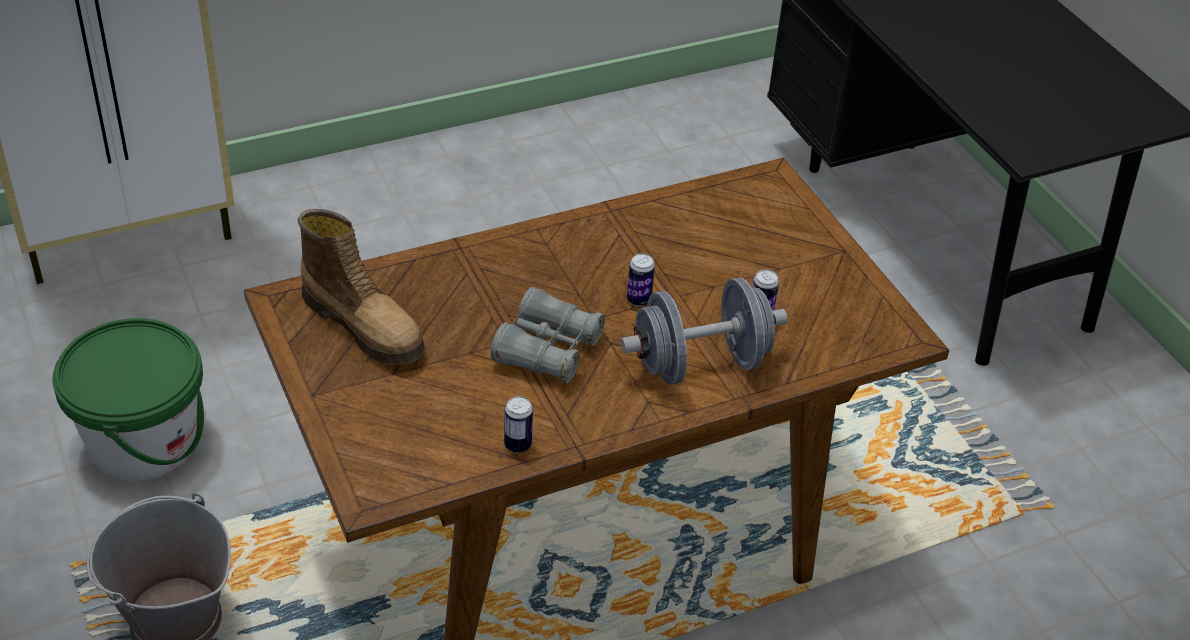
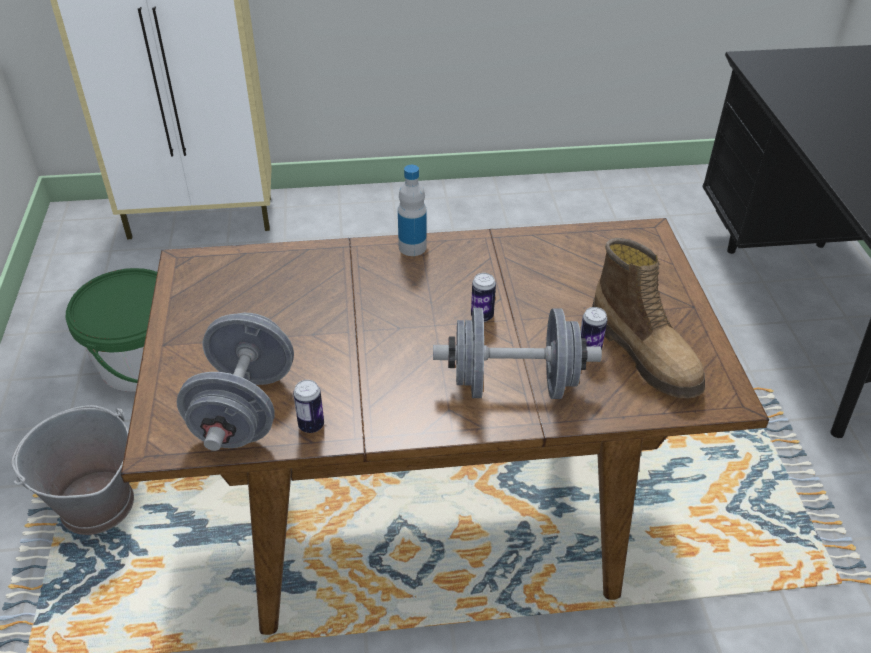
camera: 20 degrees right, 0 degrees up
(365, 325) = (238, 295): boot -> boot (645, 353)
(439, 444) = (244, 409): none -> grey dumbbell
(530, 237) = (412, 247): none -> bottle
(547, 350) = (380, 344): grey binoculars -> none

